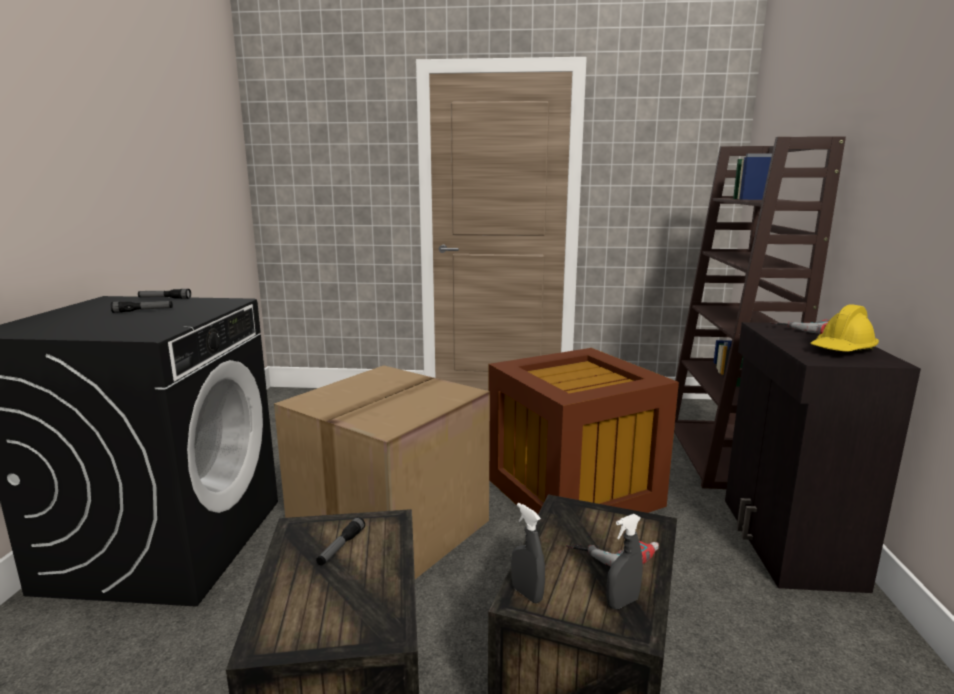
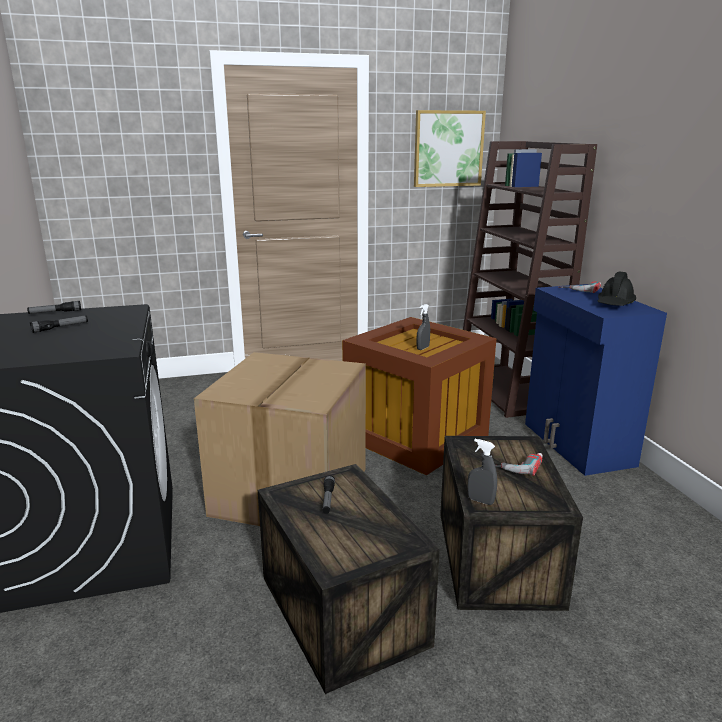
camera: 20 degrees left, 5 degrees up
(622, 602) = (541, 493): grey spray bottle -> grey spray bottle (422, 348)
(680, 160) = (448, 148): none -> picture
(787, 541) = (576, 444): black cabinet -> blue cabinet
(842, 350) = (615, 304): yellow hard hat -> black hard hat

